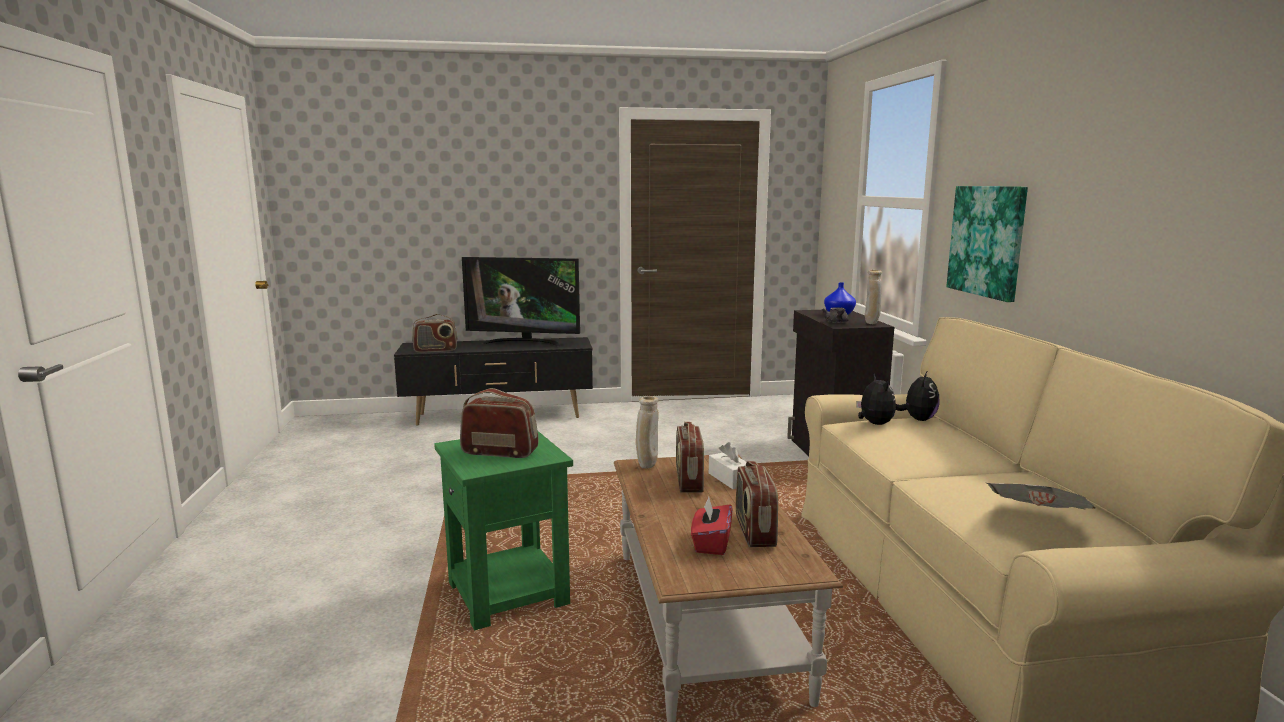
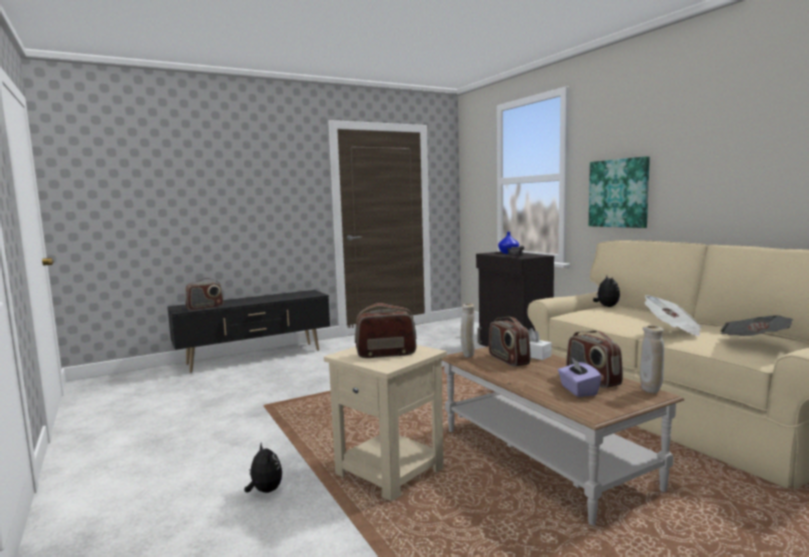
camera: 20 degrees left, 5 degrees down
(508, 595) = (390, 472): green side table -> beige side table
(524, 342) = (271, 296): television -> none
(711, 543) = (578, 390): red tissue box -> purple tissue box
(871, 323) = (538, 255): beige vase -> beige vase (651, 391)
(874, 424) = (586, 311): plush toy -> plush toy (265, 491)
(949, 476) = (673, 330): none -> newspaper

